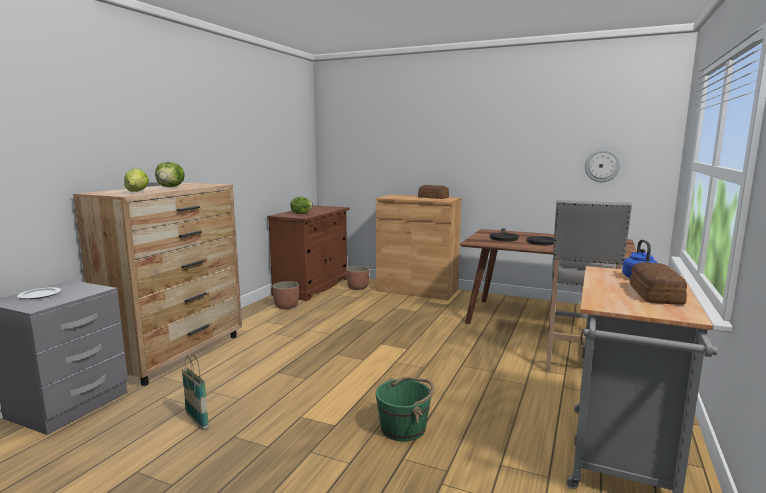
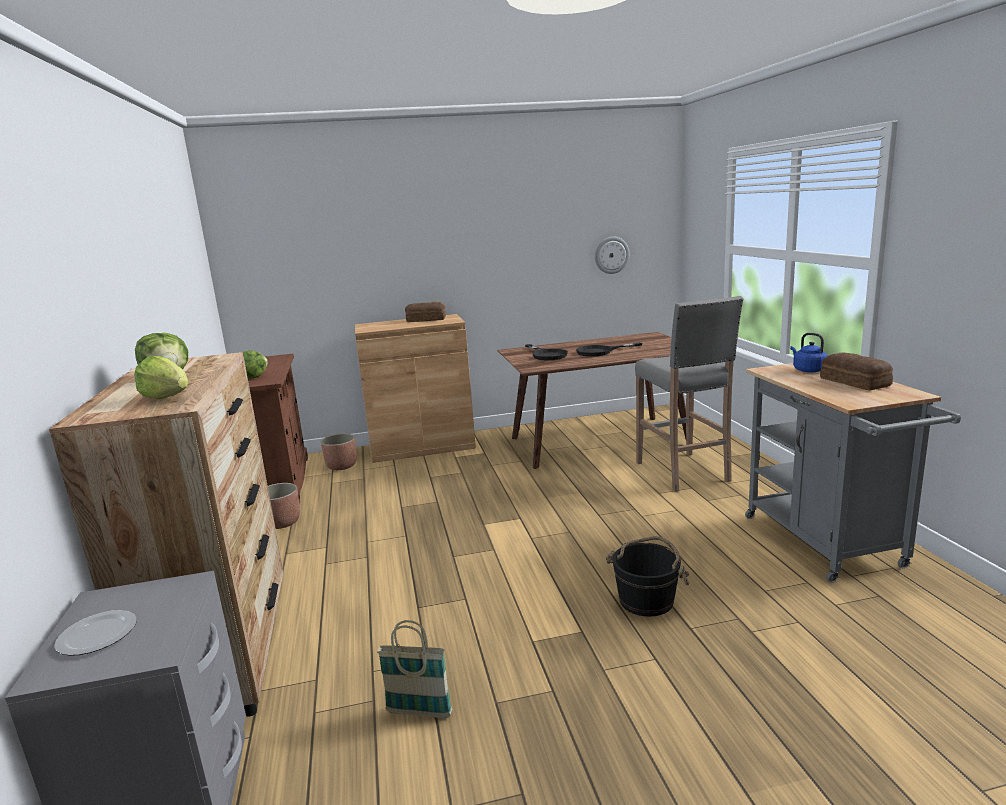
camera: 35 degrees left, 5 degrees up
(404, 428) = (647, 600): green bucket -> black bucket

